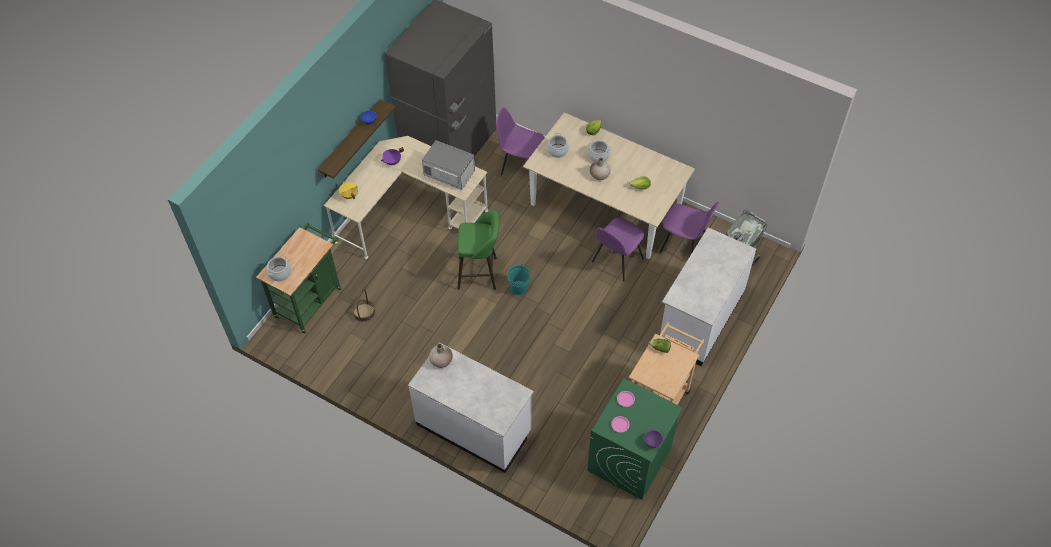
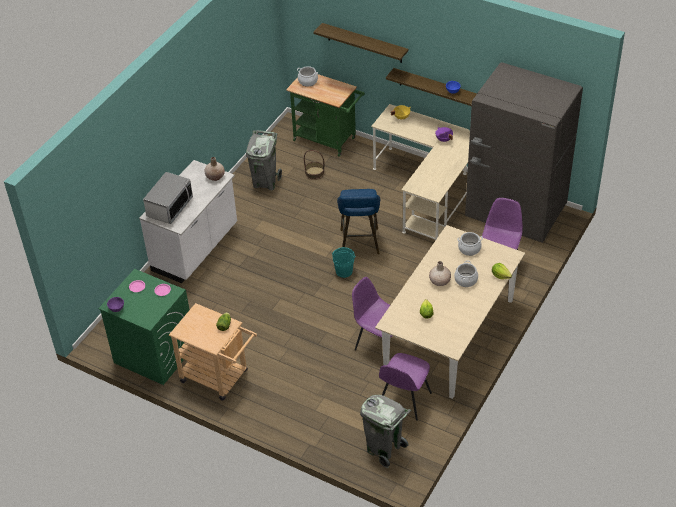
camera: 90 degrees right, 10 degrees down
(291, 180) = (364, 43): none -> shelf
(372, 361) = (265, 182): none -> grey trash can
(449, 174) = (433, 177): microwave -> microwave (169, 207)
(480, 273) = (360, 244): green stool -> blue stool
(700, 318) = (309, 412): white counter -> none

